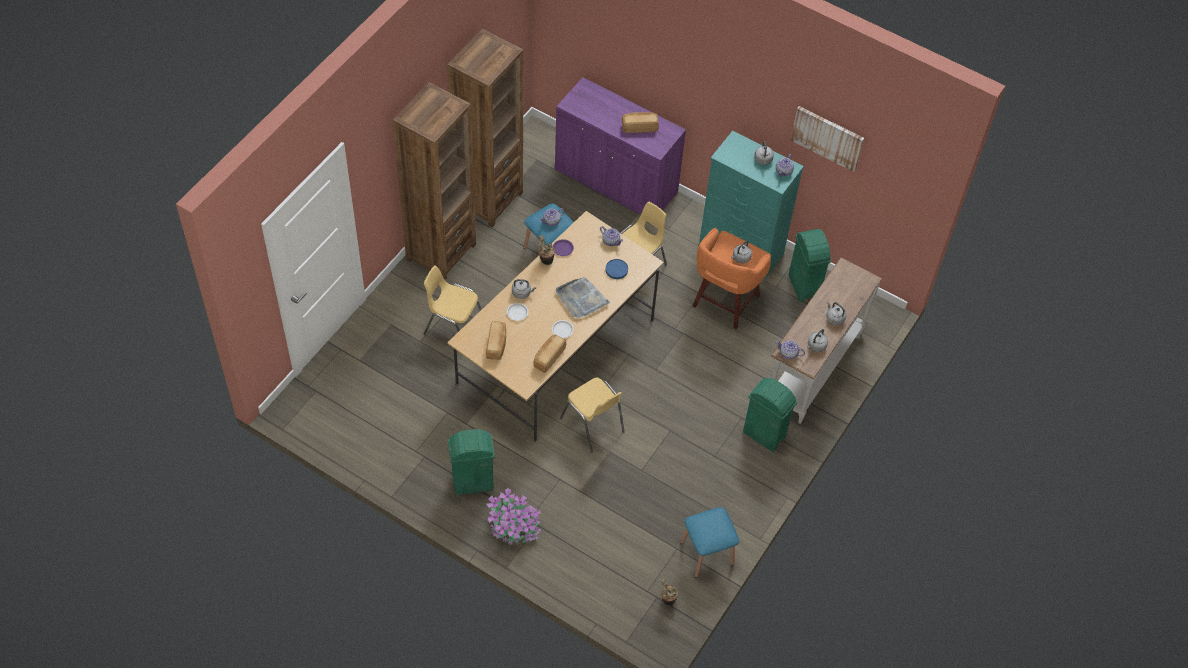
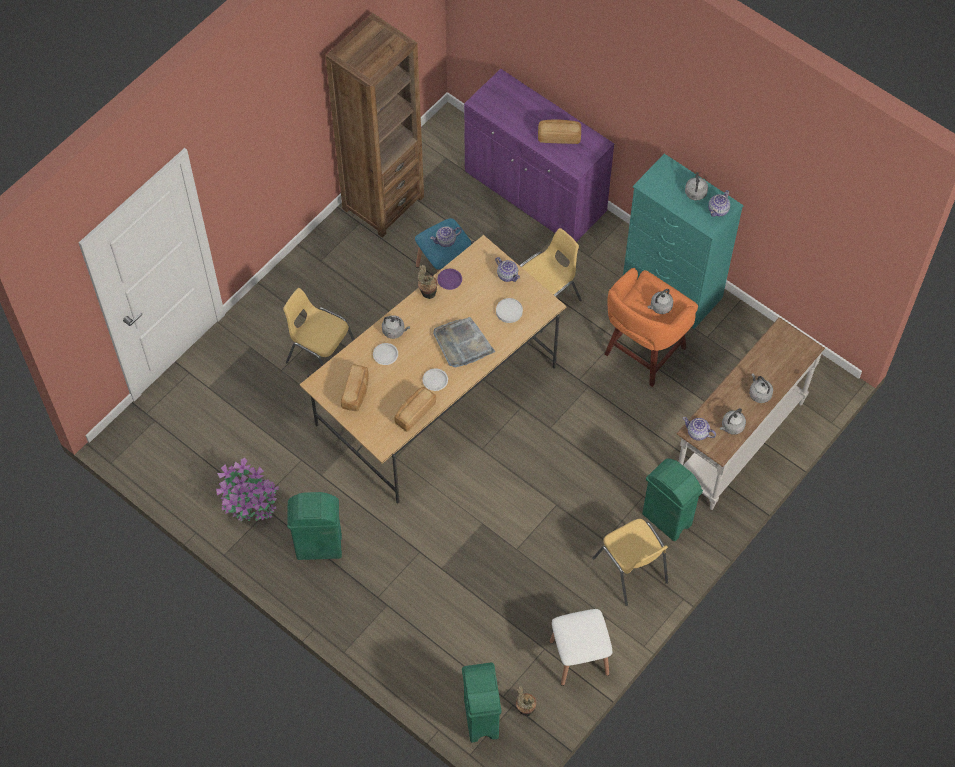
camera: 10 degrees right, 5 degrees up
(441, 252) = (319, 263): brown bookcase -> none
(513, 527) = (359, 605): potted plant -> potted plant (249, 501)
(593, 425) = (467, 490): yellow chair -> yellow chair (630, 571)
(616, 270) = (509, 311): blue plate -> white plate
(707, 553) = (579, 657): blue stool -> white stool
(803, 287) = (740, 340): green trash can -> green trash can (481, 719)
(827, 137) = (771, 177): picture -> none

